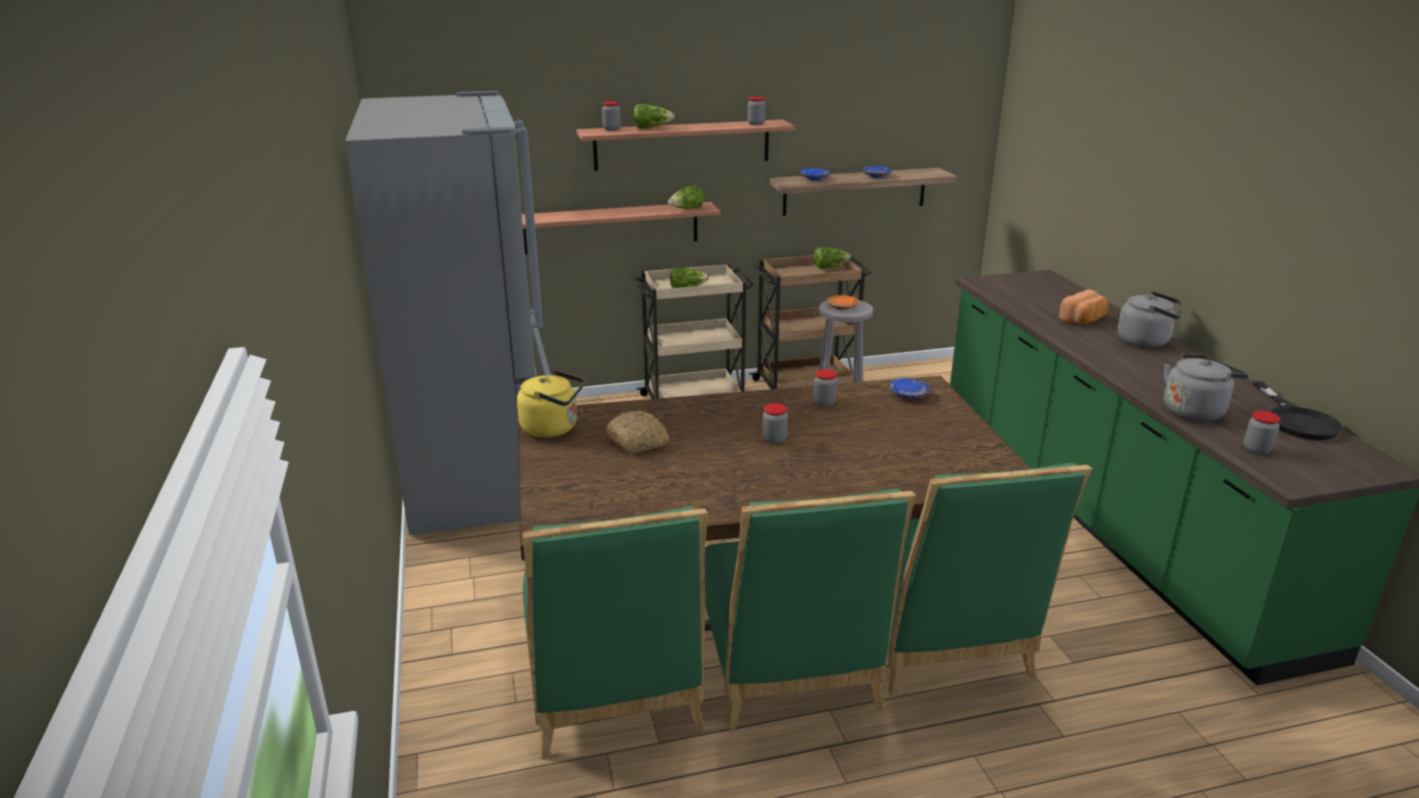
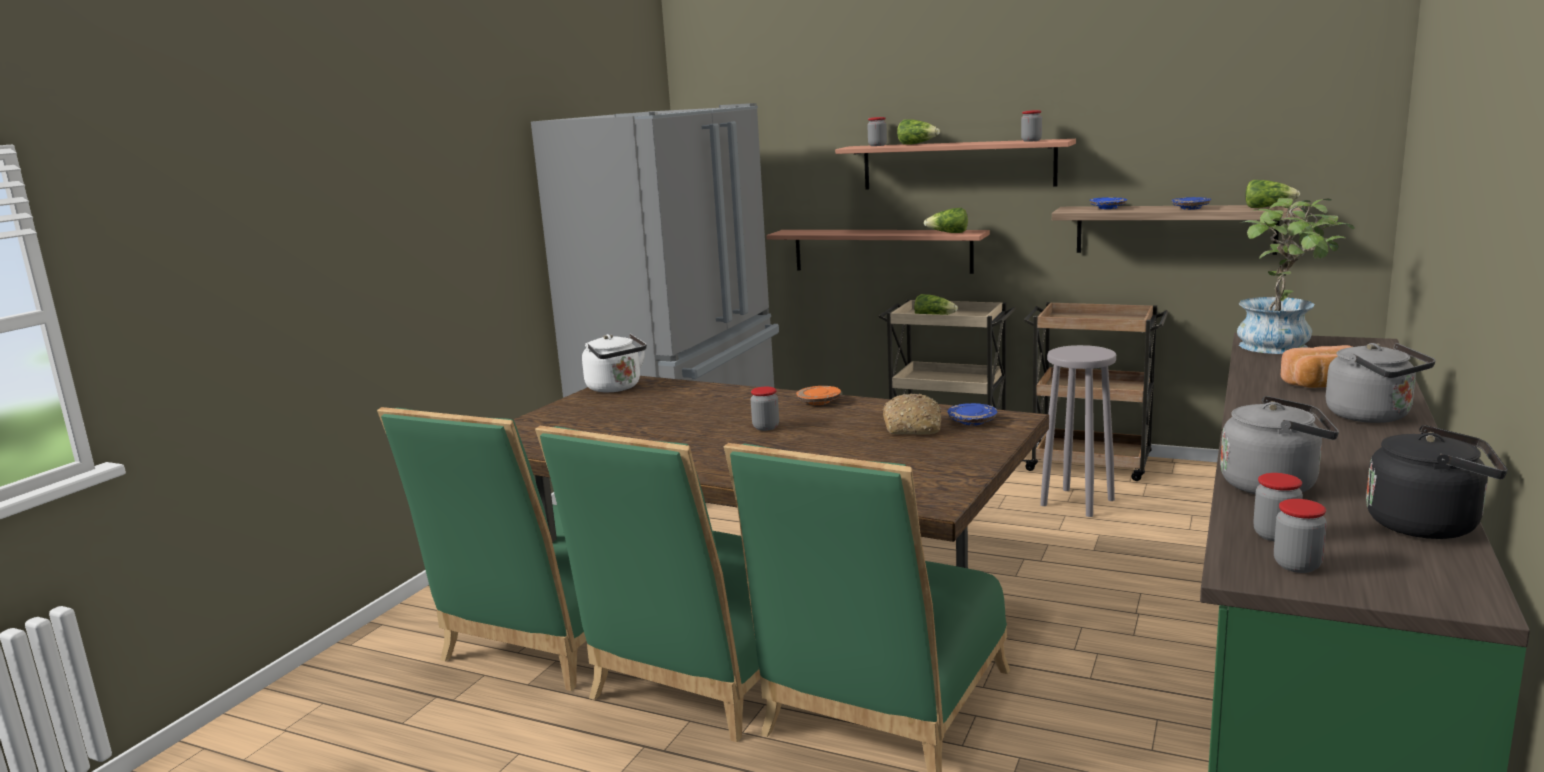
camera: 40 degrees right, 10 degrees down
(553, 428) = (616, 388): yellow kettle -> white kettle
(638, 441) = (657, 406): bread -> bread (913, 427)
(824, 403) = (871, 412): jar -> jar (1297, 565)
(830, 267) = (1127, 318): lettuce -> lettuce (1268, 207)
(842, 307) = (1074, 352): orange plate -> orange plate (819, 402)
(1007, 288) = (1283, 347): none -> potted plant
(1296, 420) = (1429, 525): black frying pan -> black kettle

